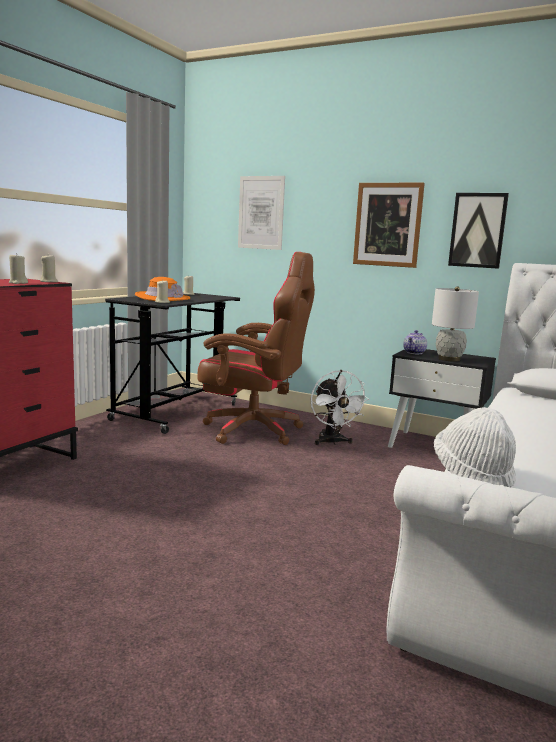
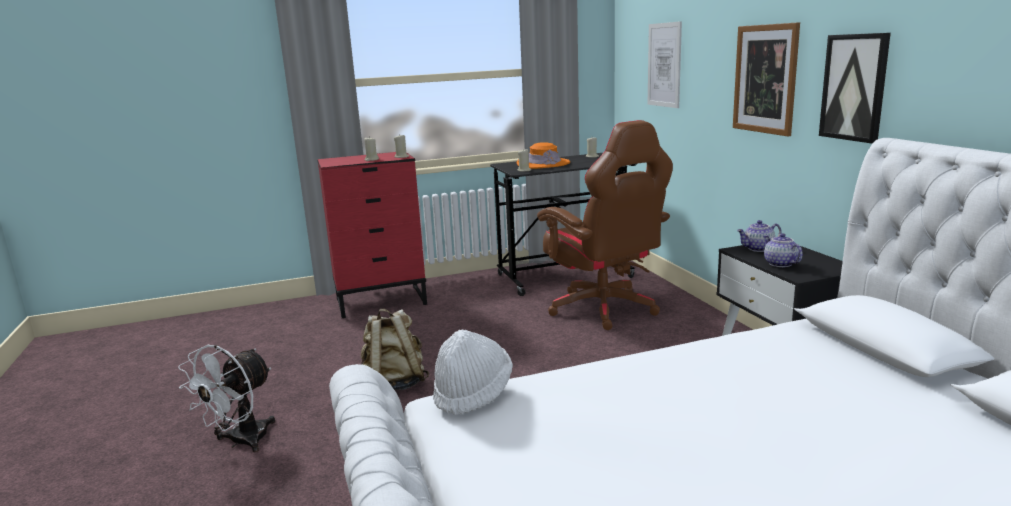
camera: 45 degrees right, 5 degrees up
(179, 535) = (394, 384): none -> beige backpack
(332, 442) = (660, 338): white fan -> white fan (241, 442)
(449, 359) = (779, 264): white table lamp -> teapot

